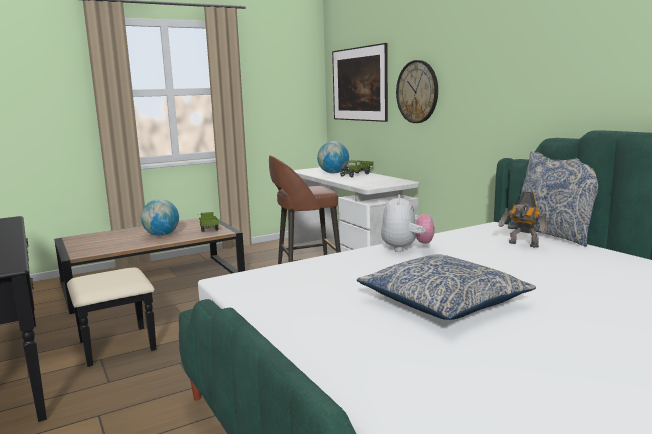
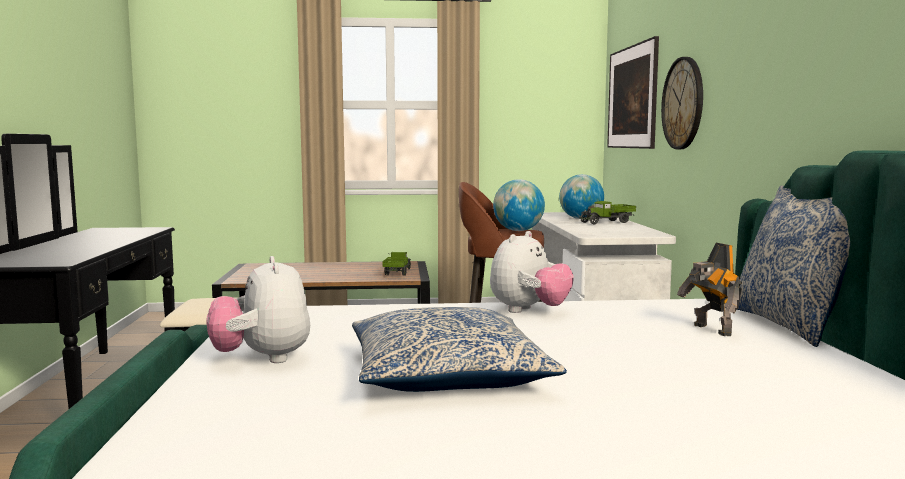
camera: 25 degrees right, 5 degrees down
(162, 235) = (340, 273): globe -> globe (518, 231)
(308, 317) = (262, 359): none -> plush toy

